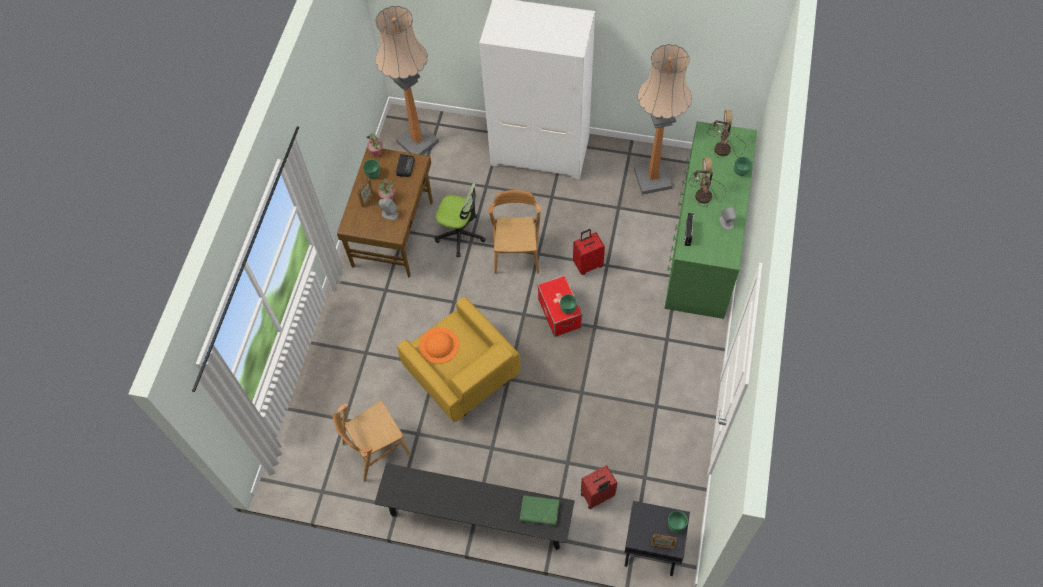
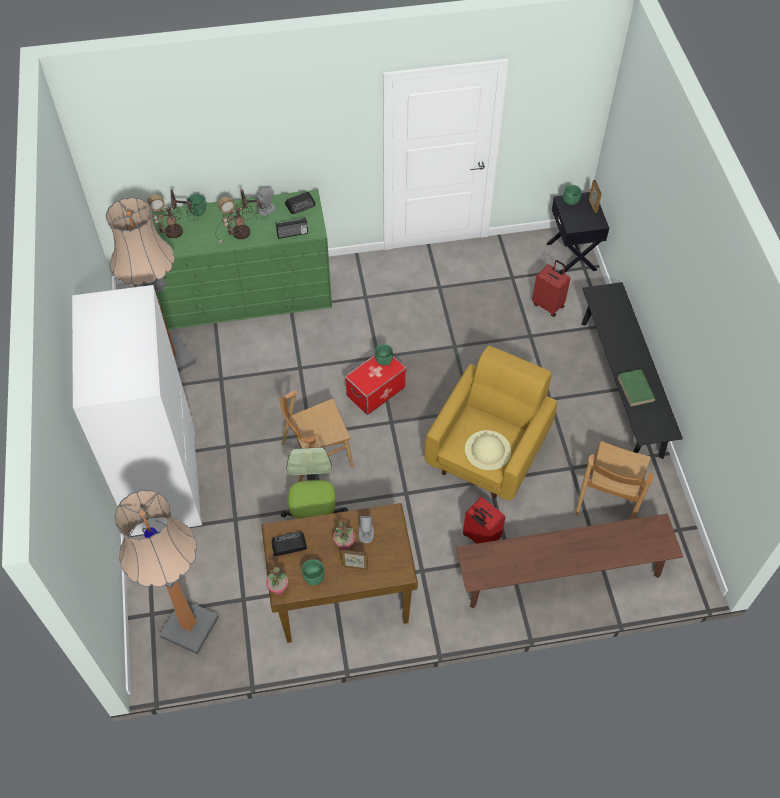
camera: 115 degrees left, 5 degrees down
(332, 383) = (561, 575): none -> brown bench
(376, 448) = (608, 499): brown chair -> brown chair turned 75 degrees clockwise
(439, 345) = (487, 450): orange hat -> beige hat
(539, 511) = (608, 308): green book -> green book (636, 389)
(587, 264) = (305, 384): red suitcase -> red suitcase (480, 538)
(722, 250) = (301, 204): none -> radio

